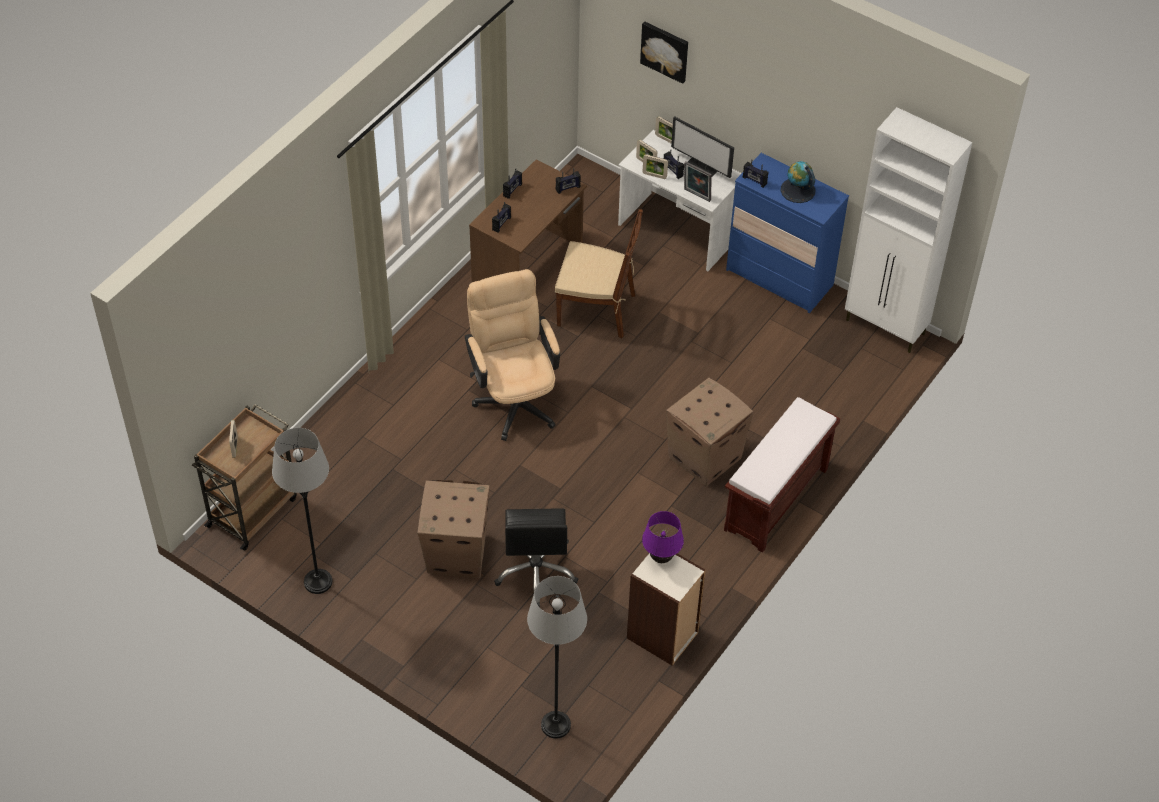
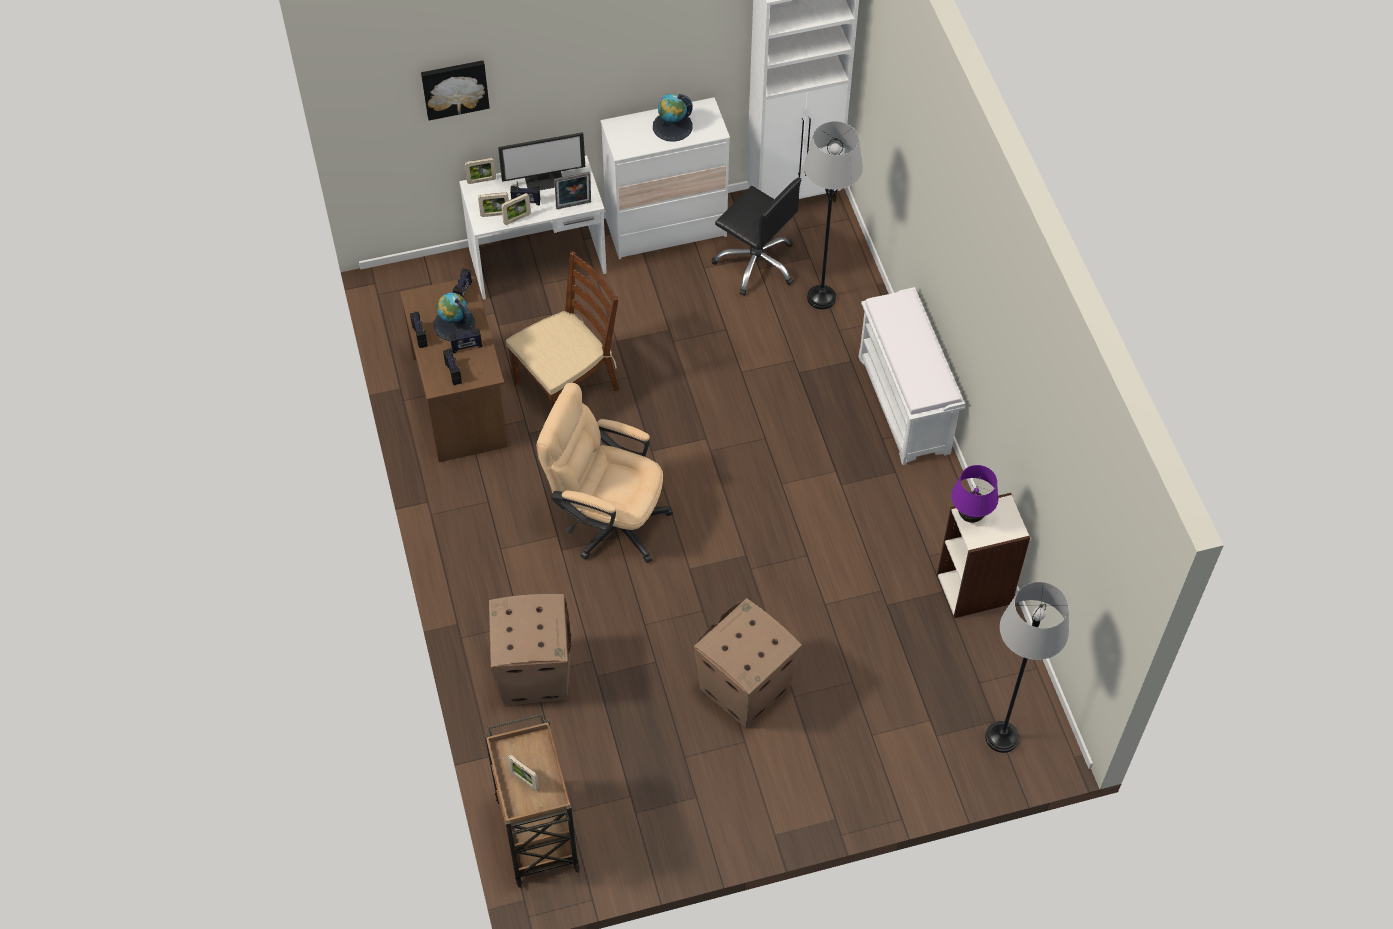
camera: 50 degrees left, 5 degrees up
(318, 582) = (674, 829): grey floor lamp -> grey floor lamp (821, 298)
(536, 572) = (823, 639): black office chair -> black office chair (756, 263)
(538, 200) = (454, 324): none -> globe
(705, 457) = (812, 422): cardboard box -> cardboard box (534, 673)
(754, 181) = (629, 147): radio -> radio (467, 347)
(776, 501) = (905, 405): brown bench -> white bench
(779, 278) = (666, 229): blue dresser -> white dresser

